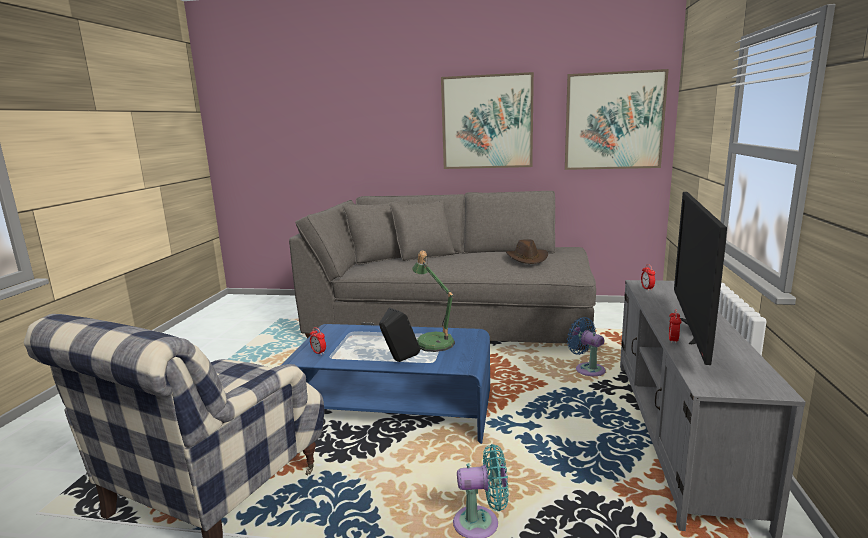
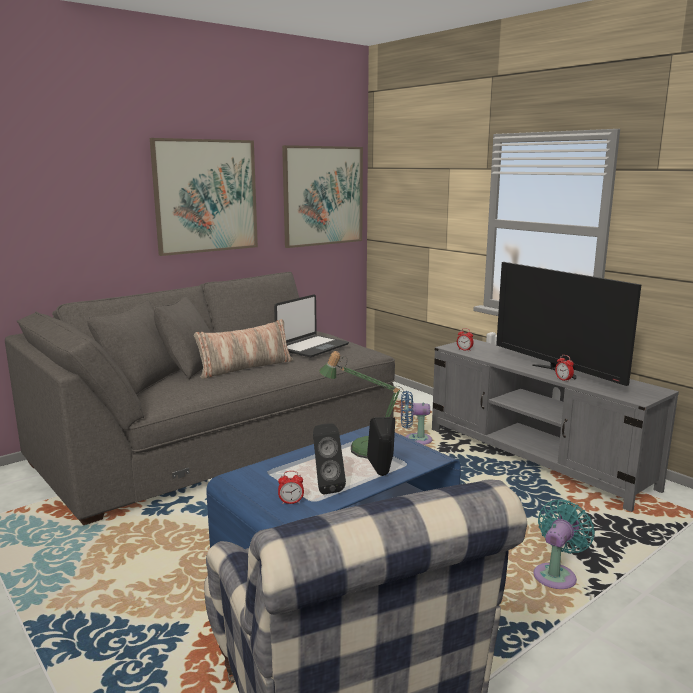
camera: 50 degrees left, 0 degrees up
(353, 353) = (325, 487): none -> black speaker
(450, 262) = (245, 368): none -> pillow
(527, 258) = (311, 347): brown hat -> laptop

